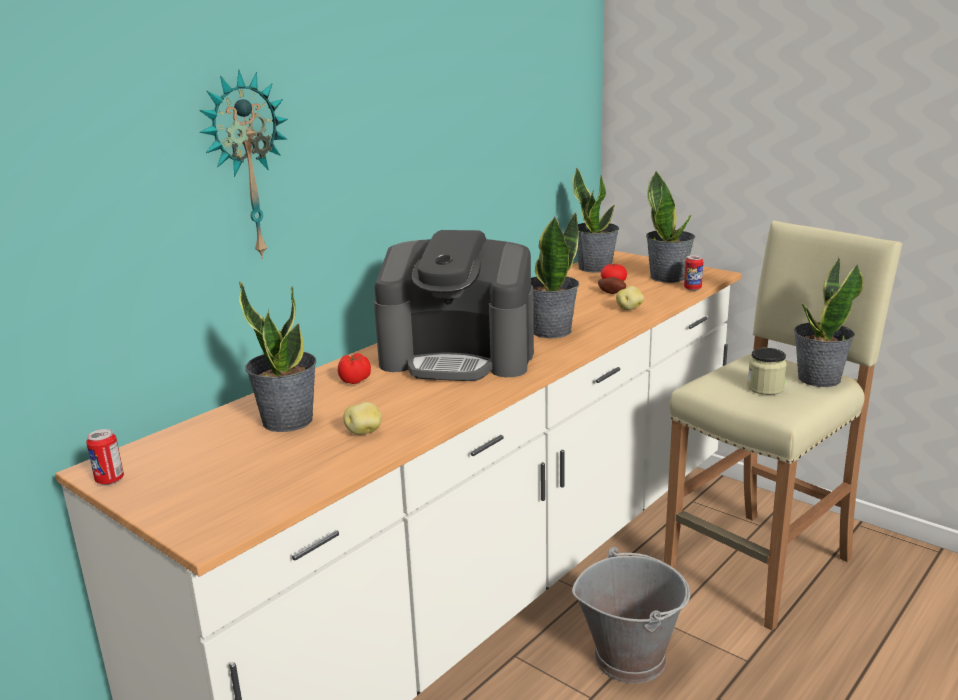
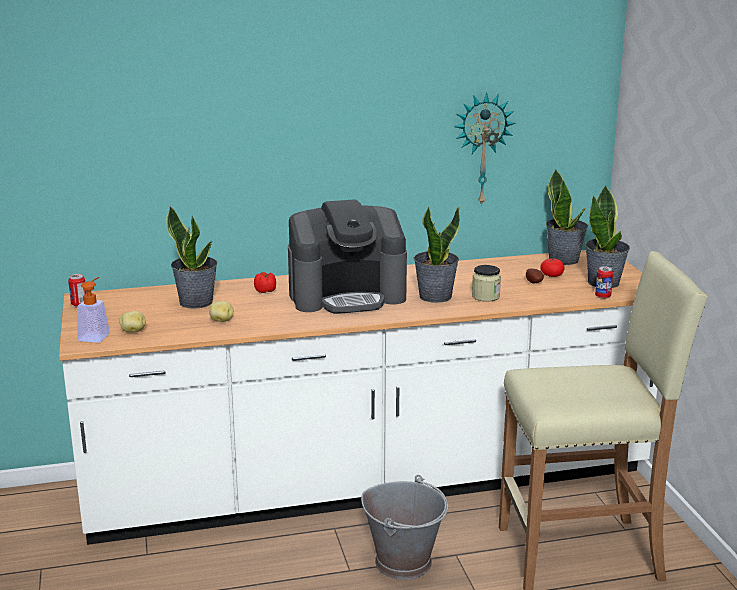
camera: 35 degrees right, 0 degrees up
(214, 514) = (96, 335): none -> soap dispenser
(246, 167) = (219, 132): wall clock -> wall clock (482, 149)
(459, 356) = (347, 295): coffee machine -> coffee machine turned 60 degrees counterclockwise
(629, 309) = (521, 297): potato -> potato (133, 331)
(765, 388) = (570, 389): jar -> jar (485, 296)
(818, 379) = (625, 397): potted plant -> none

